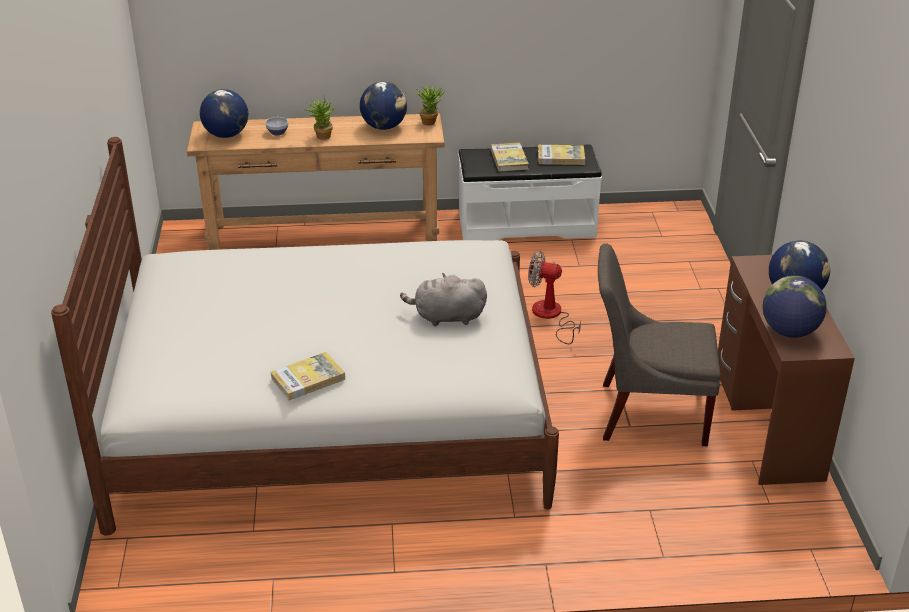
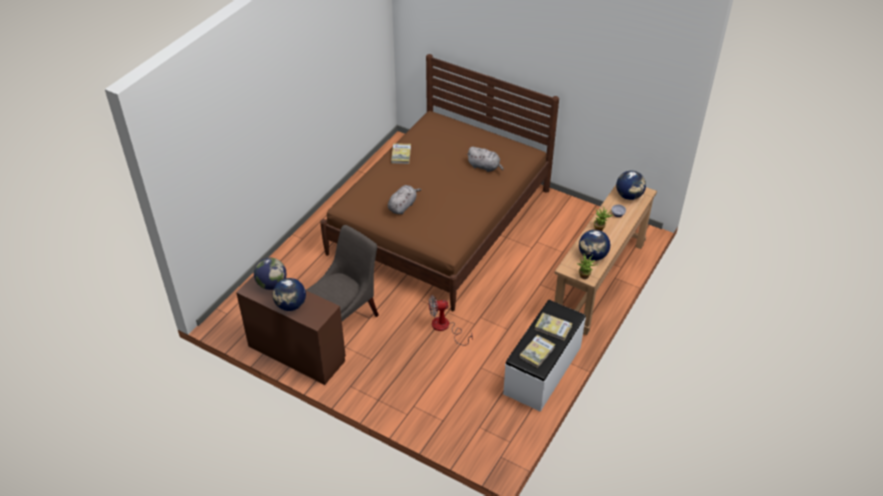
camera: 125 degrees right, 10 degrees up
(256, 279) = (485, 167): none -> grey plush toy
(331, 416) = (440, 221): white bed -> brown bed
(551, 316) = (445, 328): fan -> fan turned 150 degrees counterclockwise

